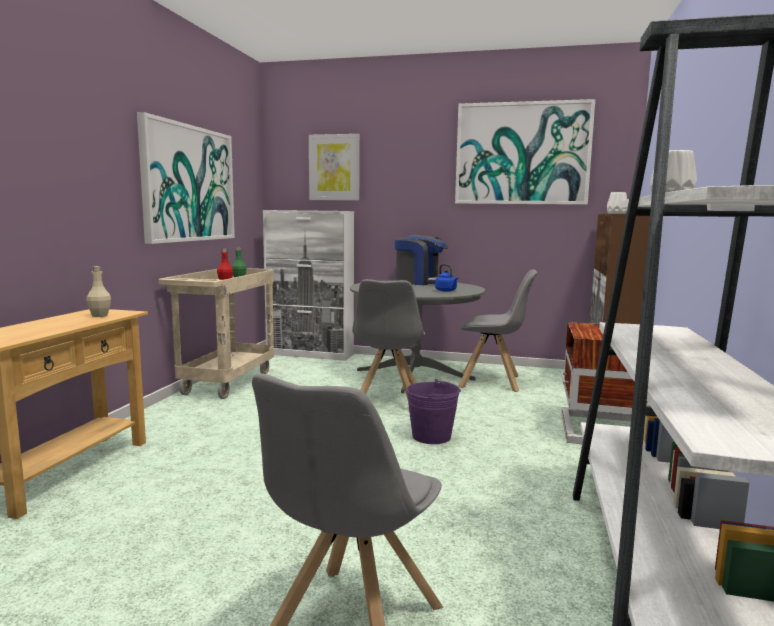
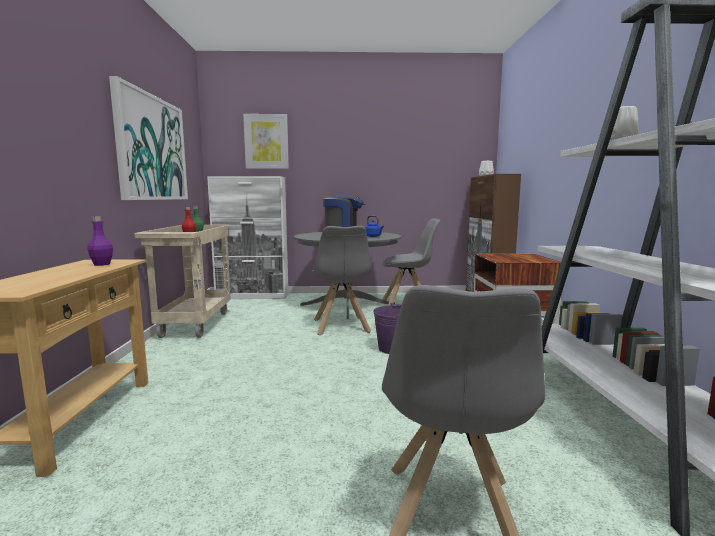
camera: 15 degrees left, 0 degrees up
(100, 315) = (102, 264): beige bottle -> purple bottle
(522, 154) = (415, 132): picture -> none

